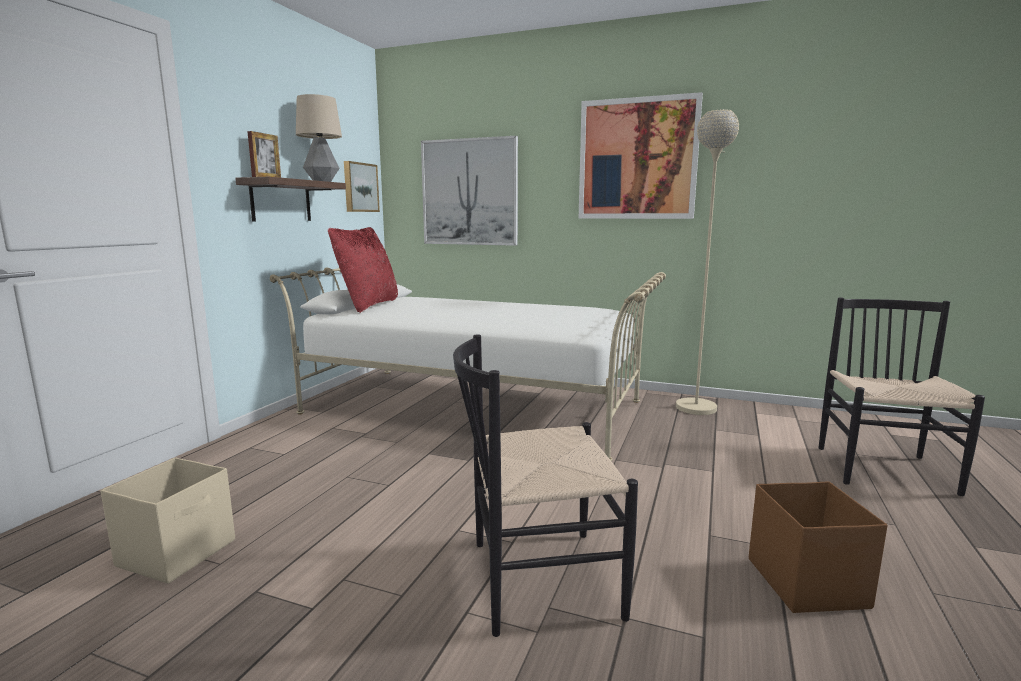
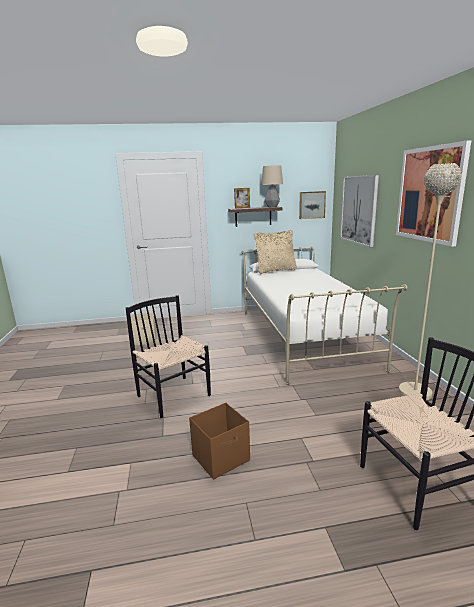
camera: 60 degrees right, 5 degrees up
(369, 306) = (276, 271): red pillow -> beige pillow

